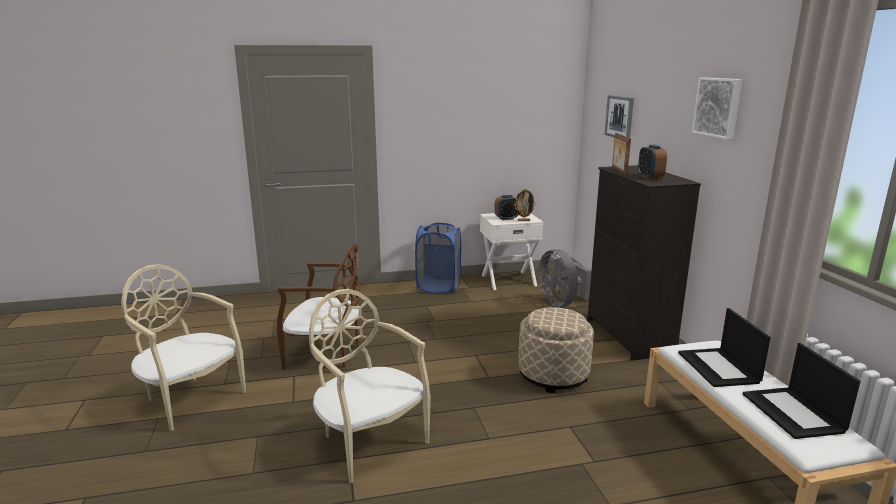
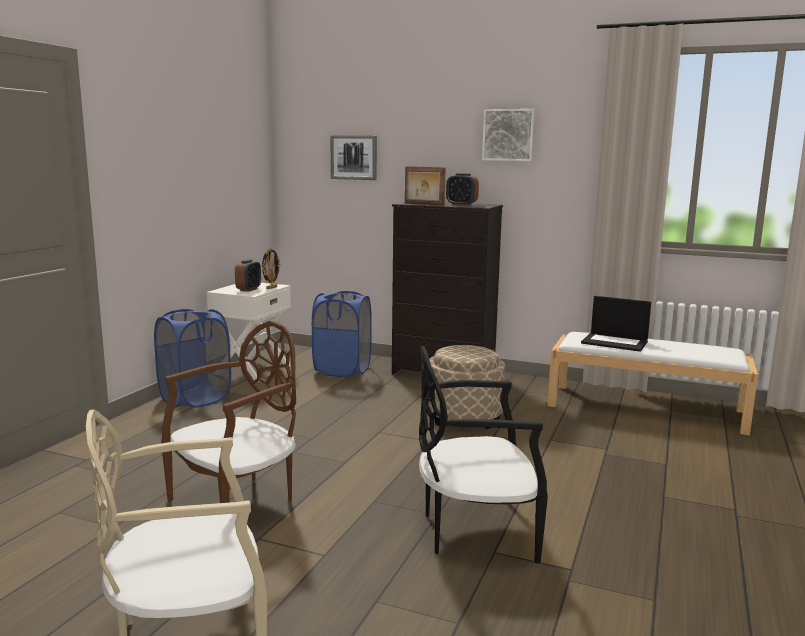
camera: 55 degrees left, 5 degrees down
(369, 442) = (475, 531): beige chair -> black chair
(561, 303) = (342, 370): grey fan -> blue laundry basket
(794, 413) = (691, 348): laptop -> none

